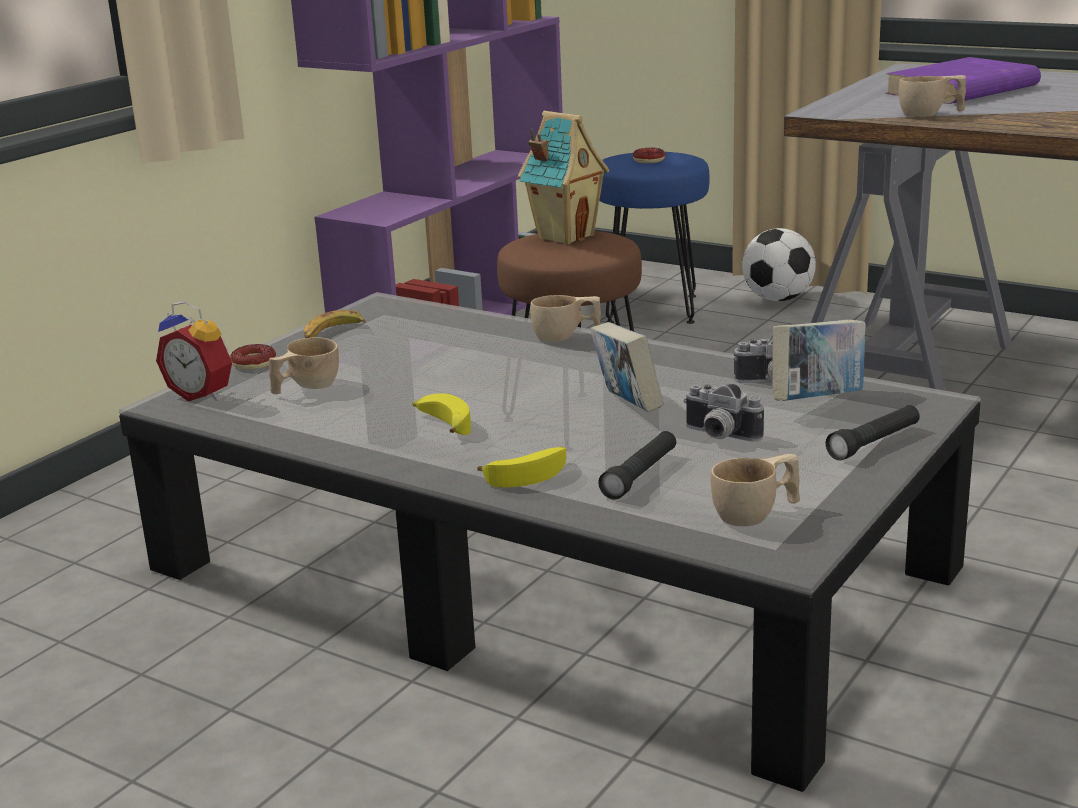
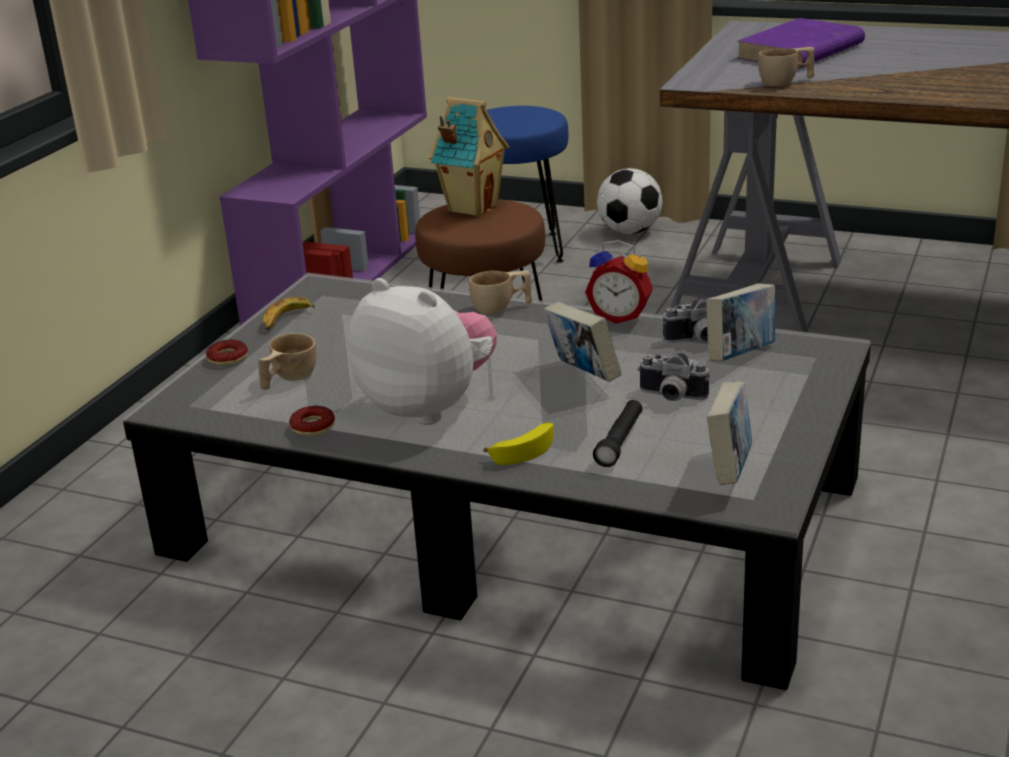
camera: 10 degrees left, 5 degrees up
(203, 394) = (195, 395): alarm clock -> alarm clock (620, 316)
(442, 424) = (429, 407): banana -> plush toy
(649, 160) = (512, 117): donut -> donut (313, 426)
(756, 514) = (729, 469): beige cup -> book
(874, 443) = (800, 392): black flashlight -> none

